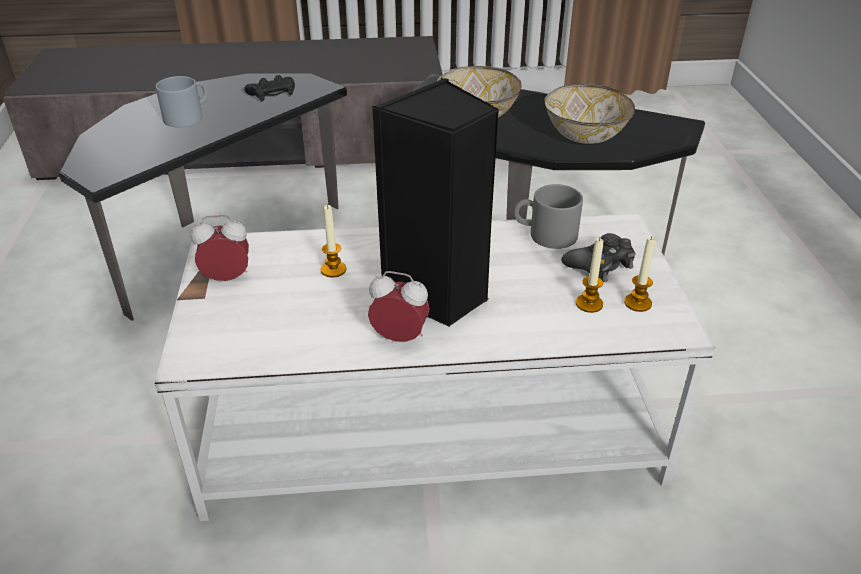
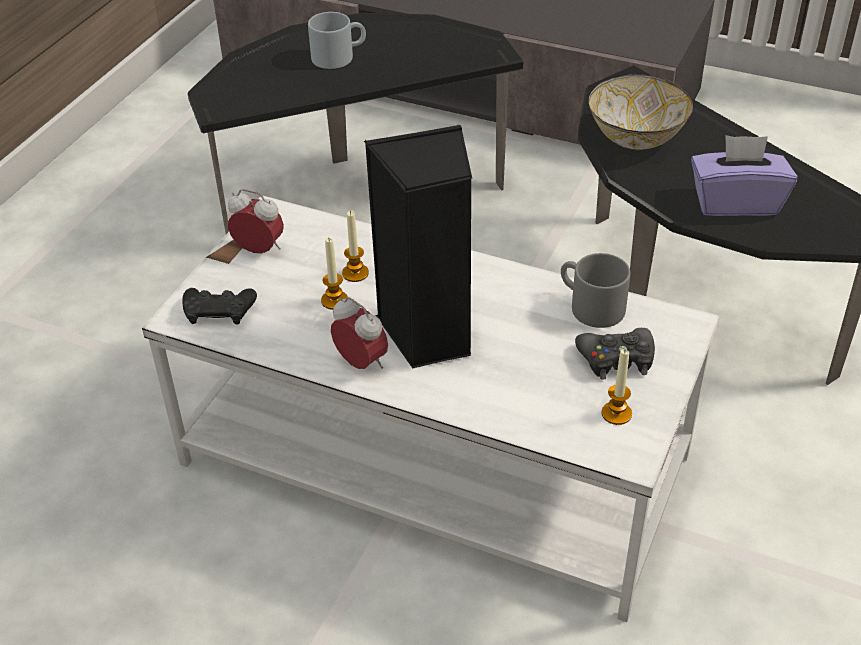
camera: 30 degrees right, 5 degrees up
(272, 94) = (439, 49): black game controller -> black game controller (219, 311)
(585, 137) = (736, 202): bowl -> purple tissue box
(589, 304) = (566, 396): candle -> candle (334, 300)

